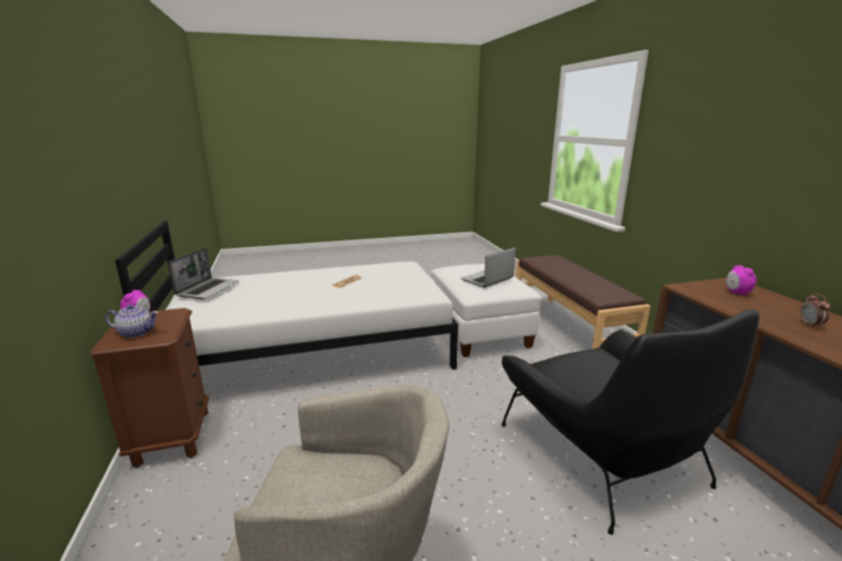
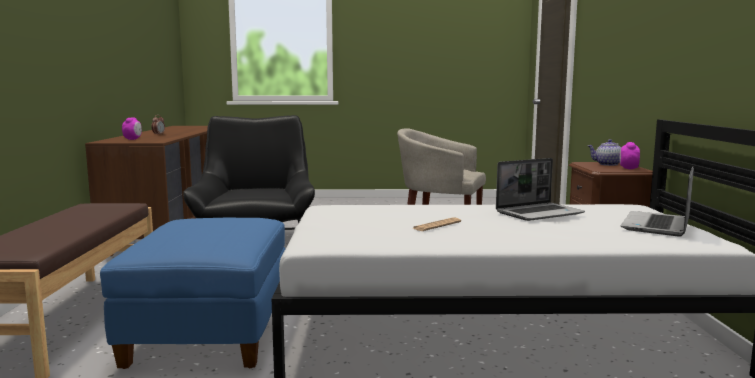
camera: 165 degrees left, 10 degrees down
(478, 331) = (211, 332): white ottoman -> blue ottoman
(487, 279) = (211, 224): laptop -> laptop (539, 213)

